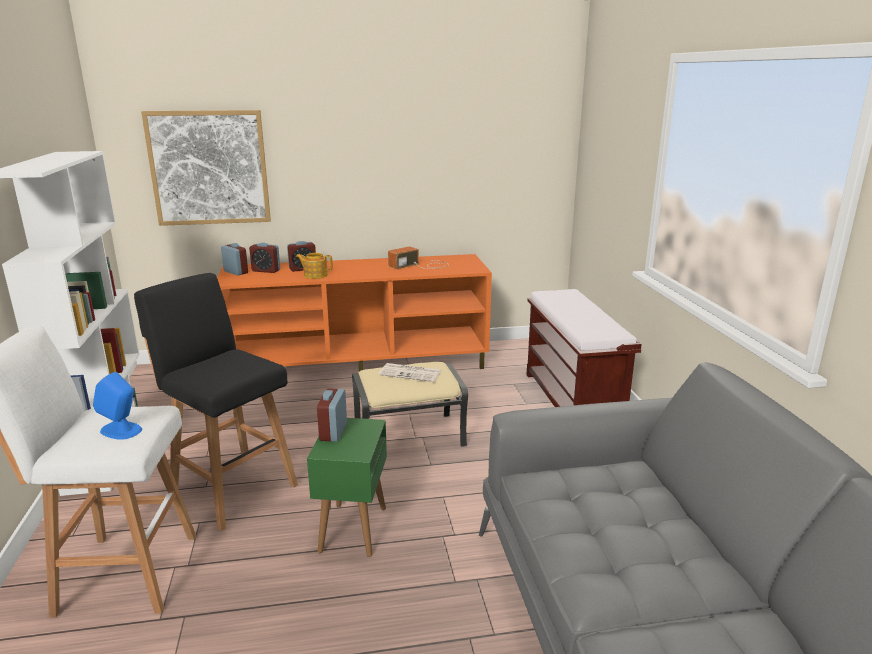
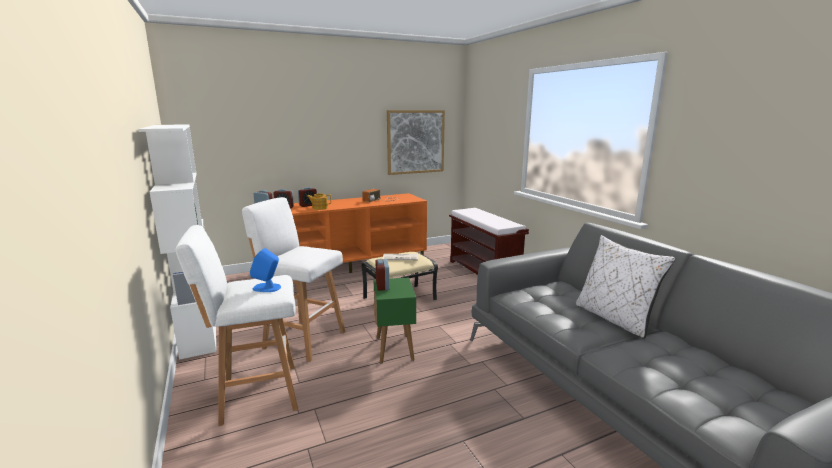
camera: 15 degrees left, 5 degrees down
(209, 168) = (242, 142): picture -> picture (415, 142)
(232, 489) = (302, 339): black stool -> white stool
(688, 565) = (614, 318): none -> white pillow

